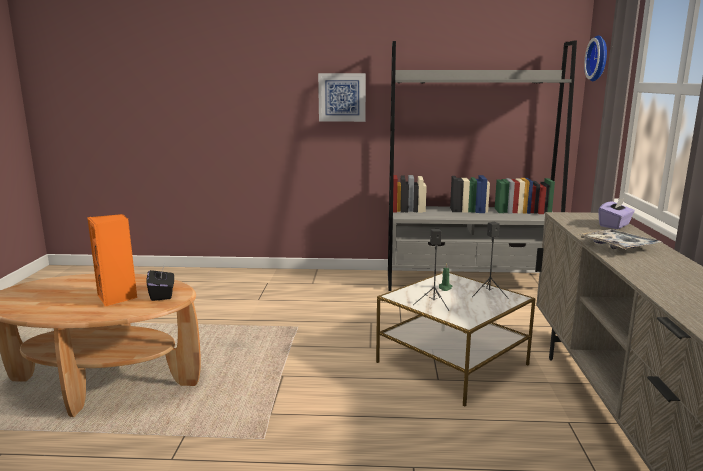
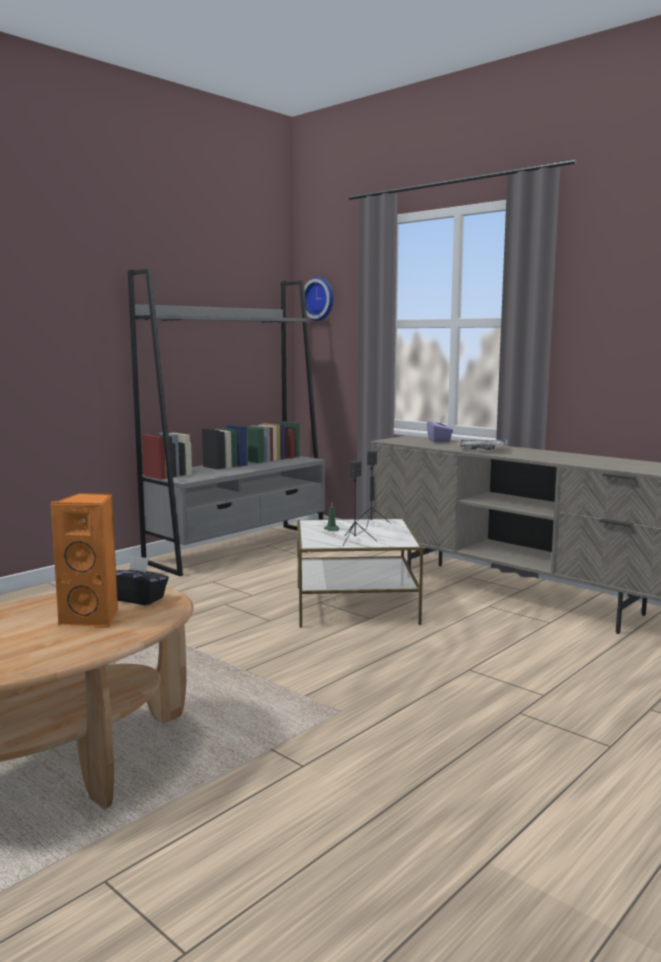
camera: 50 degrees left, 5 degrees down
(342, 97) = (67, 338): picture -> none

